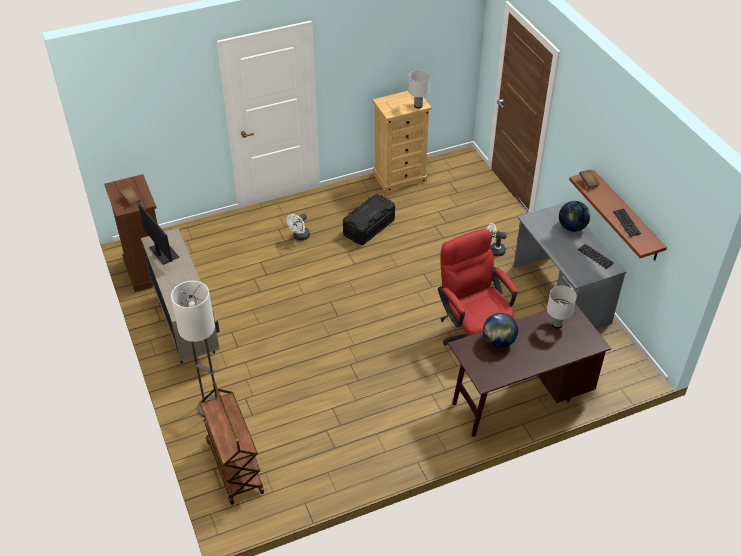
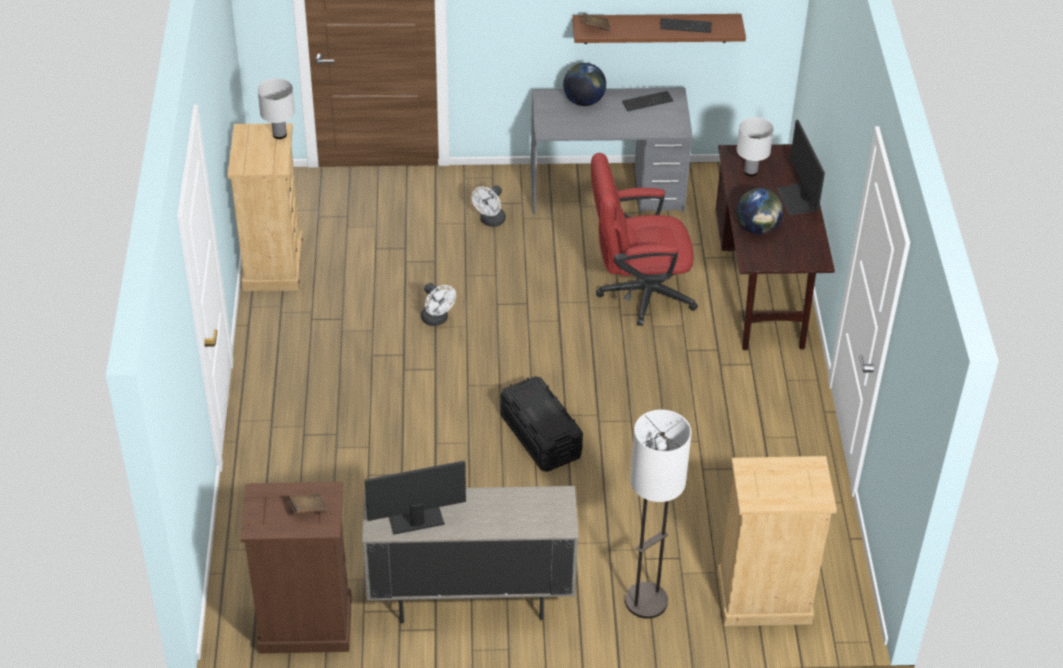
camera: 70 degrees left, 0 degrees up
(234, 466) = (763, 598): brown cart -> beige dresser
(300, 237) = (338, 414): white fan -> white fan (437, 320)
(369, 227) = (365, 331): black storage box -> black storage box (540, 436)
(544, 355) = (796, 199): none -> monitor

